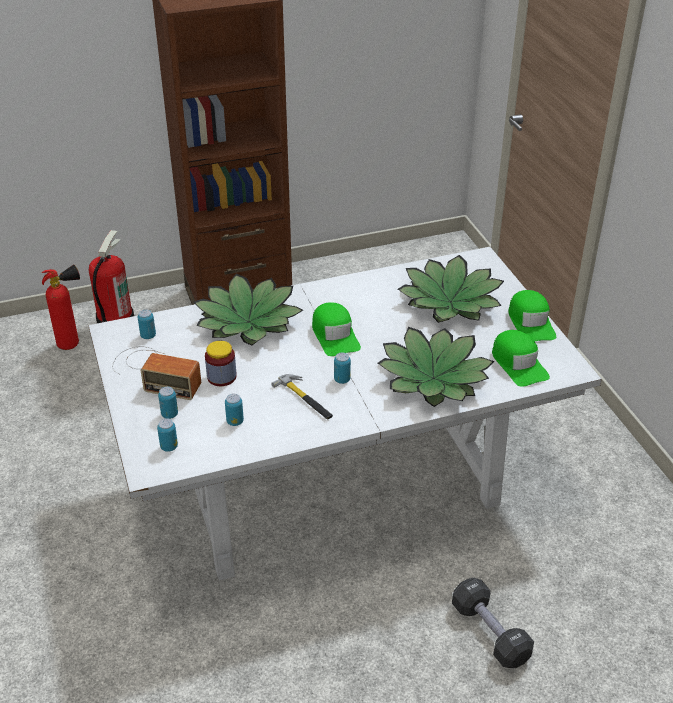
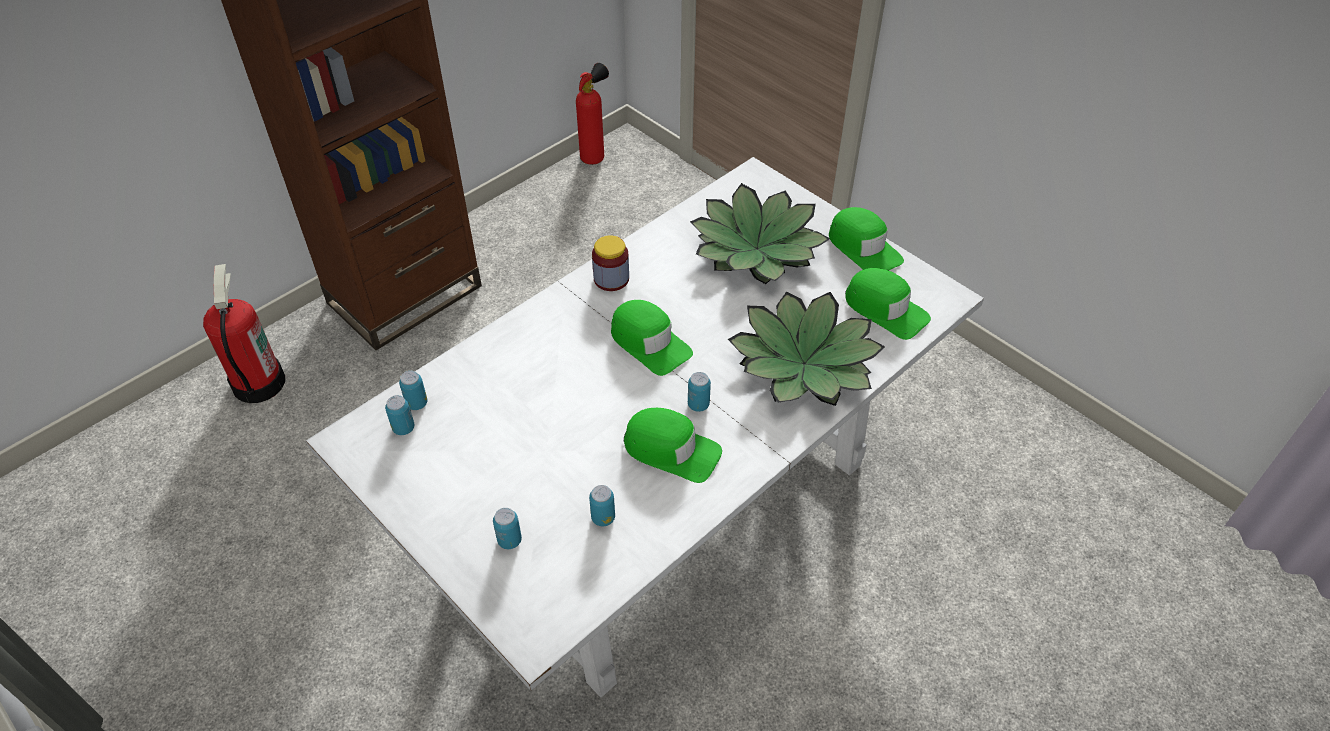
camera: 25 degrees left, 10 degrees up
(73, 343) = (215, 434): fire extinguisher -> fire extinguisher (595, 156)
(155, 372) = (448, 482): radio -> none
(169, 447) = (540, 591): can -> can (417, 403)
(221, 377) = (543, 456): jar -> jar (611, 279)
(248, 321) = (527, 359): potted plant -> none
(305, 399) = (671, 450): hammer -> green cap
(490, 632) = (937, 629): black dumbbell -> none

